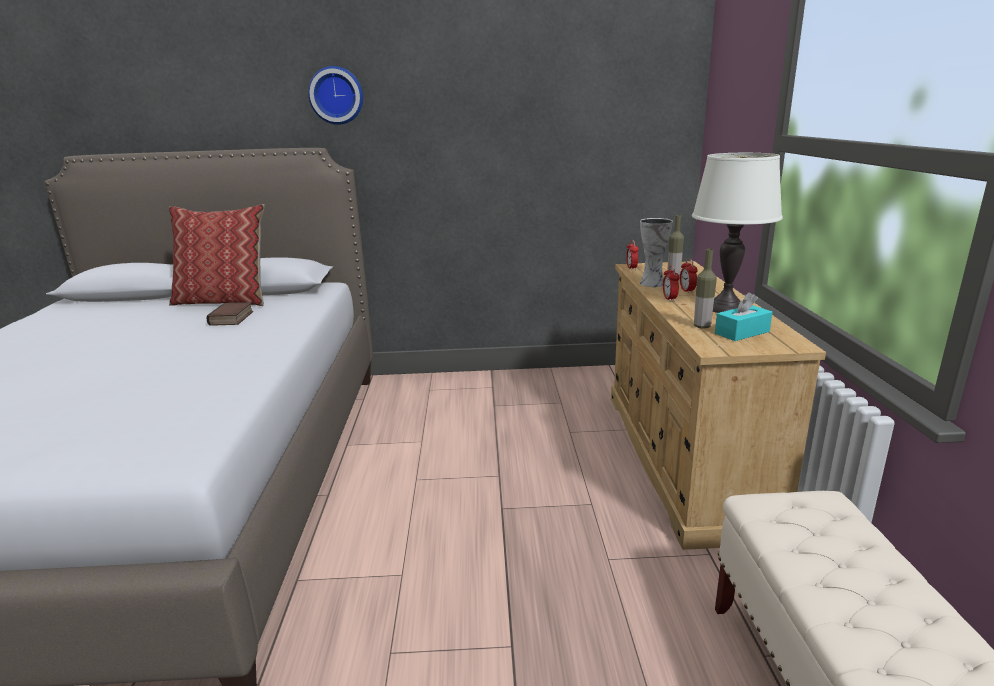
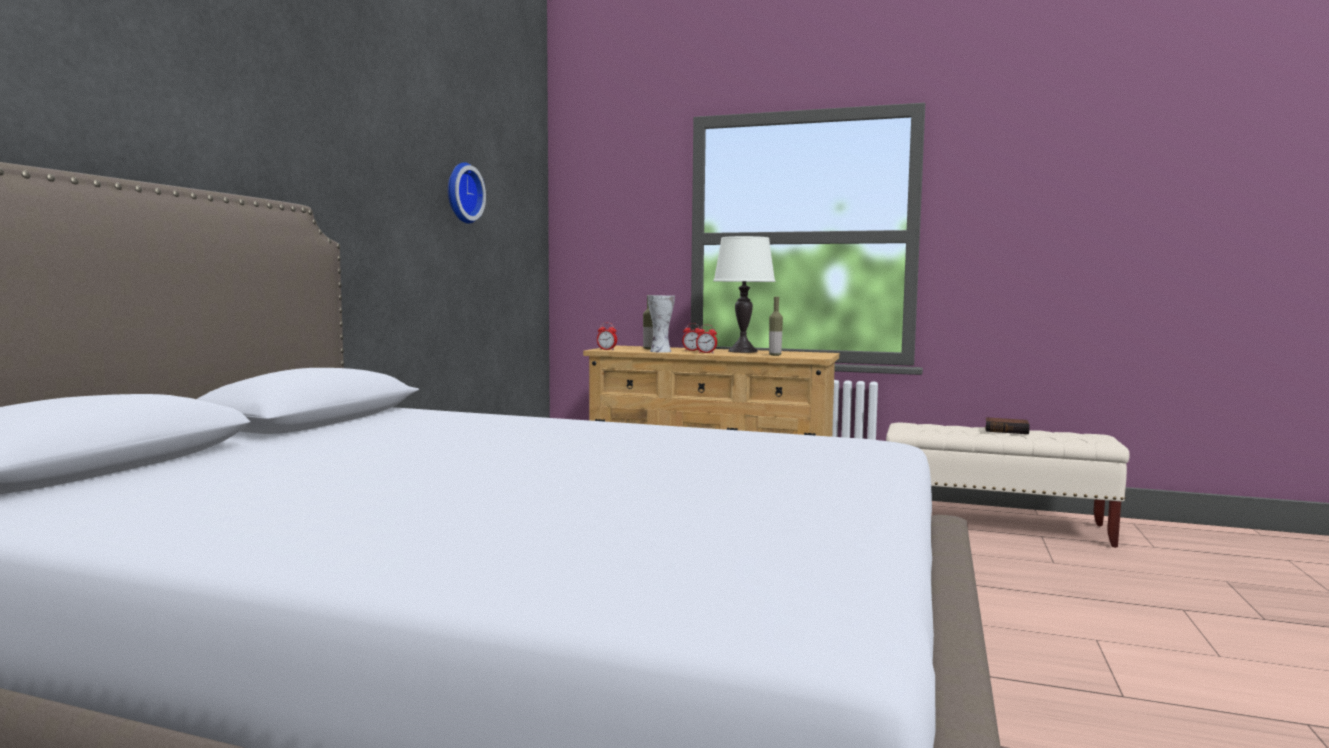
camera: 70 degrees left, 15 degrees down
(225, 301) = (329, 431): pillow -> none
(232, 318) = (446, 430): book -> book (1007, 430)
(336, 95) = (297, 135): wall clock -> wall clock (461, 193)
(742, 332) = (794, 354): turquoise tissue box -> none

